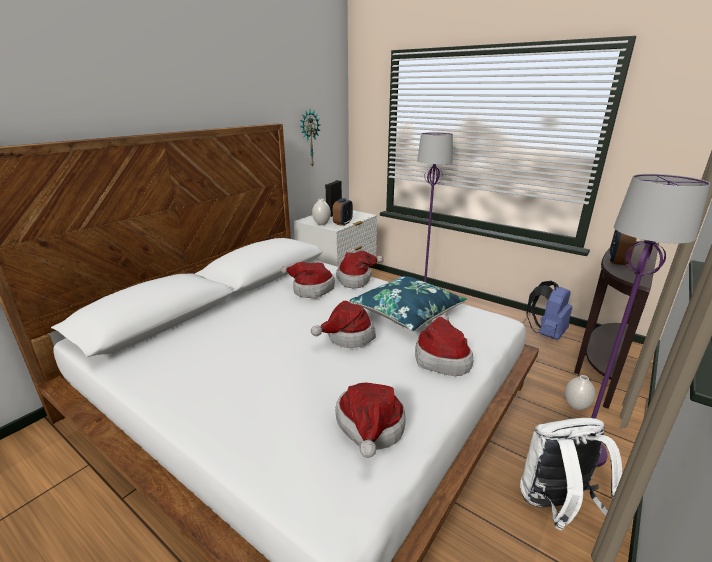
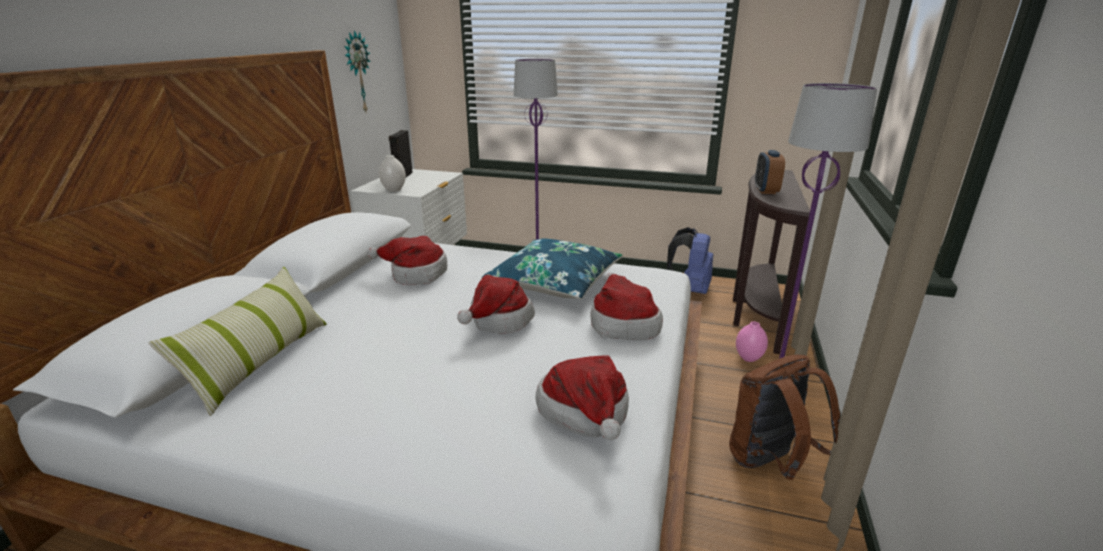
camera: 20 degrees left, 0 degrees up
(185, 336) = (260, 362): none -> pillow
(343, 223) = (423, 186): alarm clock -> none
(356, 279) = (470, 254): hat -> none
(556, 507) = (770, 463): white backpack -> brown backpack
(575, 406) = (748, 358): white vase -> pink vase

